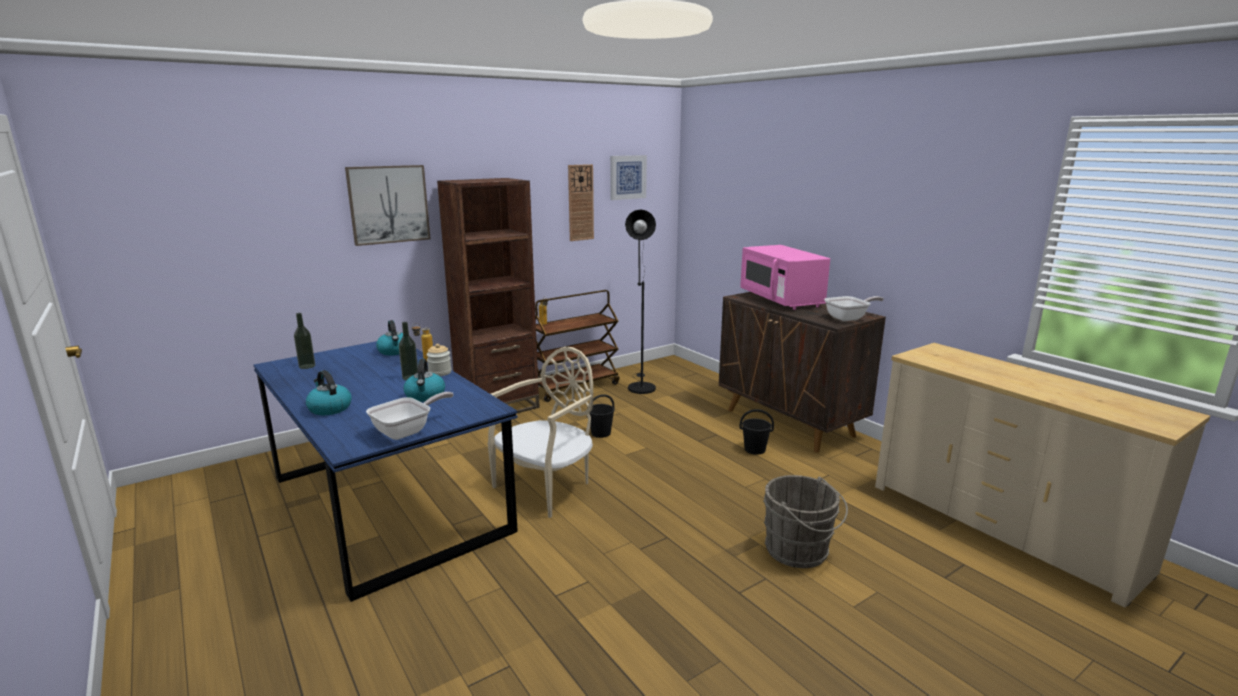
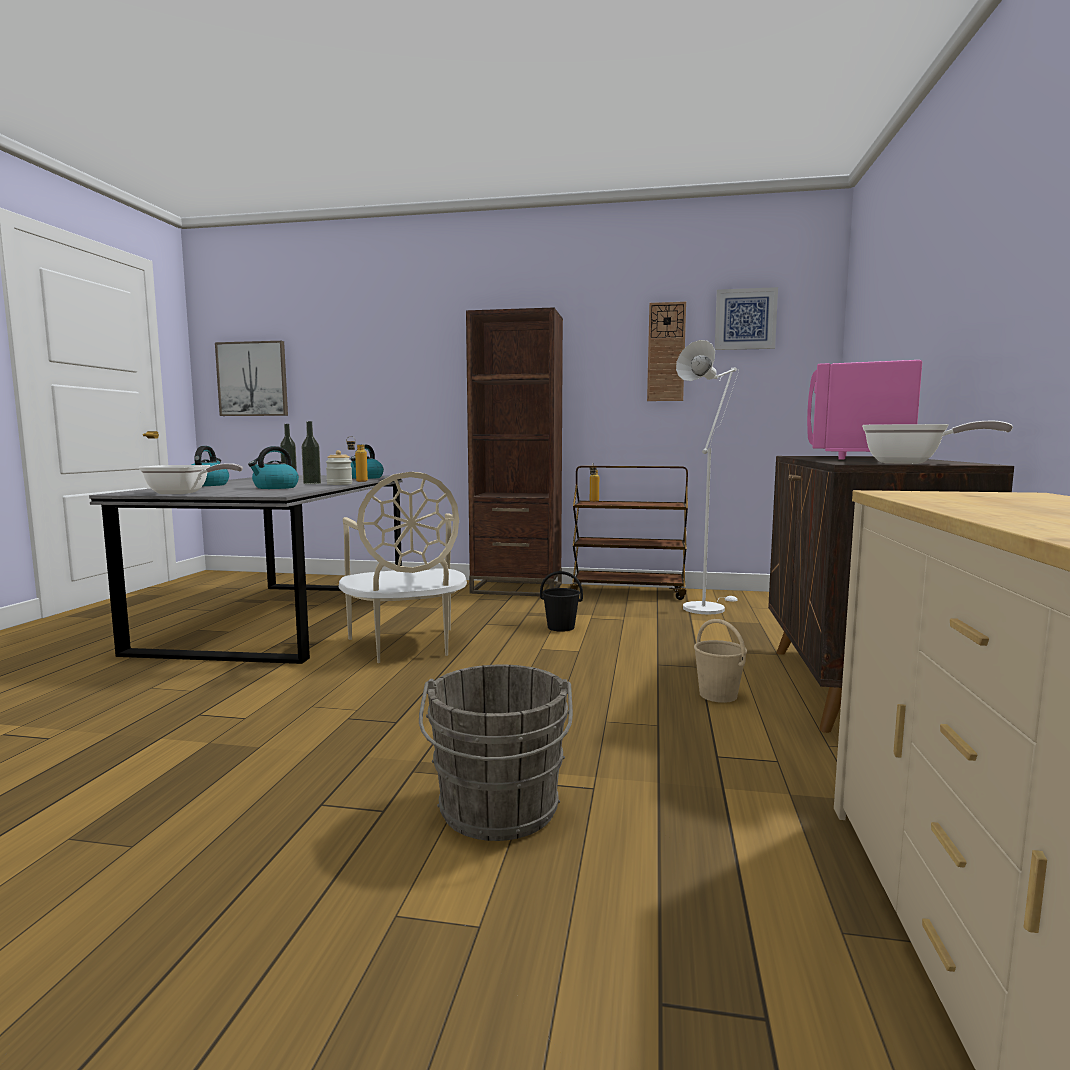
camera: 45 degrees right, 10 degrees down
(388, 204) = (432, 345): picture -> picture (253, 379)
(389, 502) = (286, 617): blue dining table -> grey dining table
(547, 487) = (406, 646): beige chair -> beige chair turned 75 degrees clockwise
(640, 386) = (706, 607): black floor lamp -> white floor lamp
(755, 449) = (718, 695): black bucket -> beige bucket

